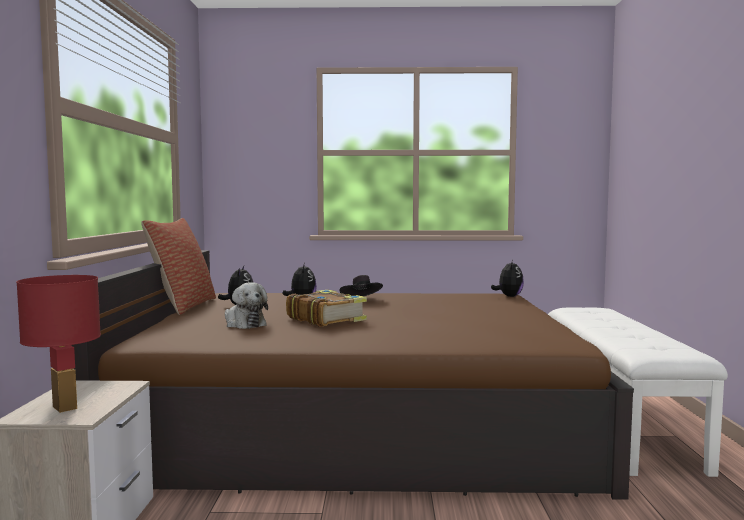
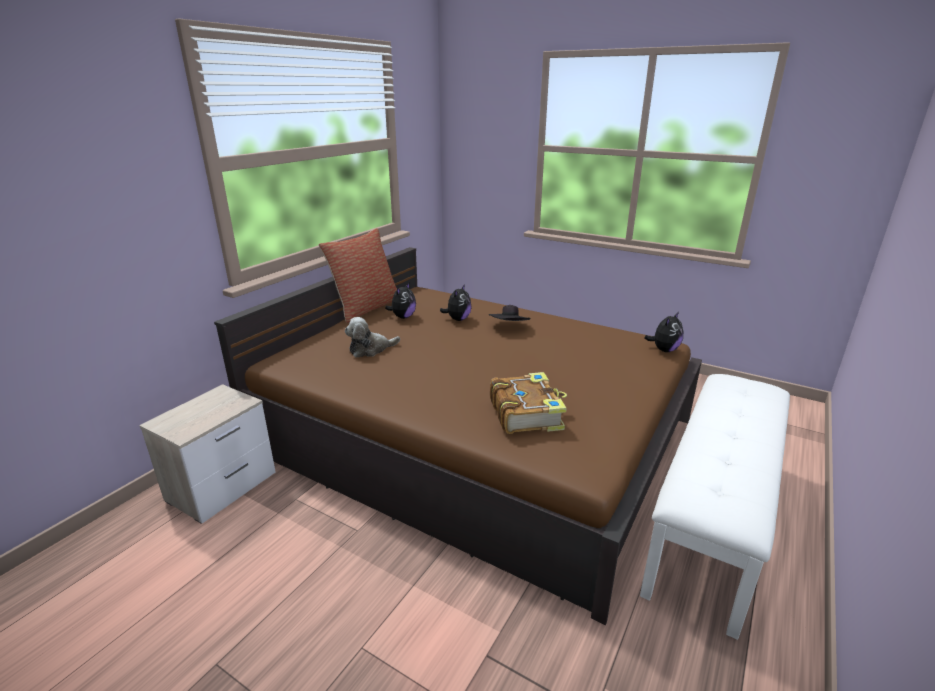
camera: 30 degrees right, 20 degrees up
(65, 407) = (187, 420): red table lamp -> none
(244, 324) = (370, 349): plush toy -> plush toy turned 75 degrees clockwise
(326, 319) = (436, 357): book -> book (526, 413)

